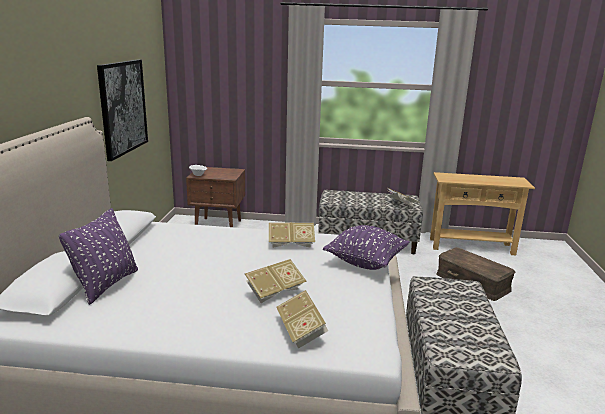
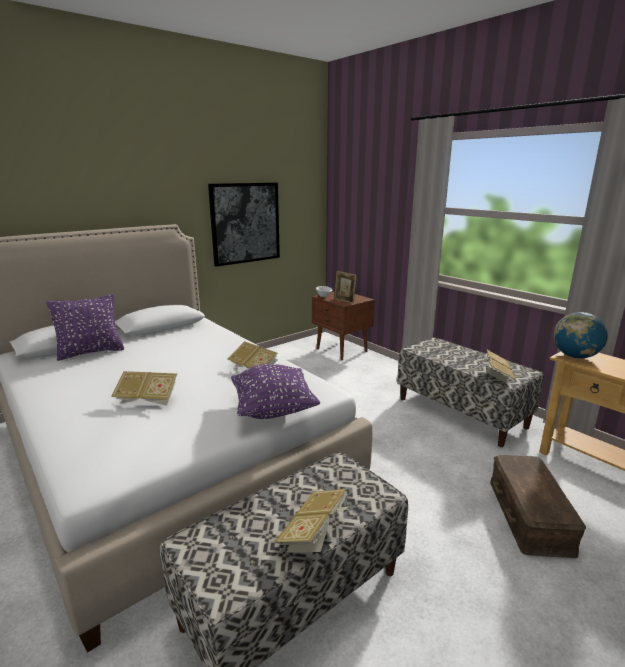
camera: 45 degrees right, 0 degrees up
(225, 175) = (344, 301): none -> picture frame
(301, 331) = (89, 437): book -> book (314, 534)
(447, 178) = (575, 356): none -> globe

